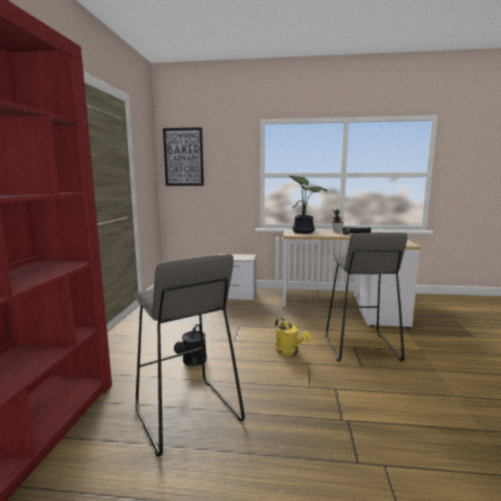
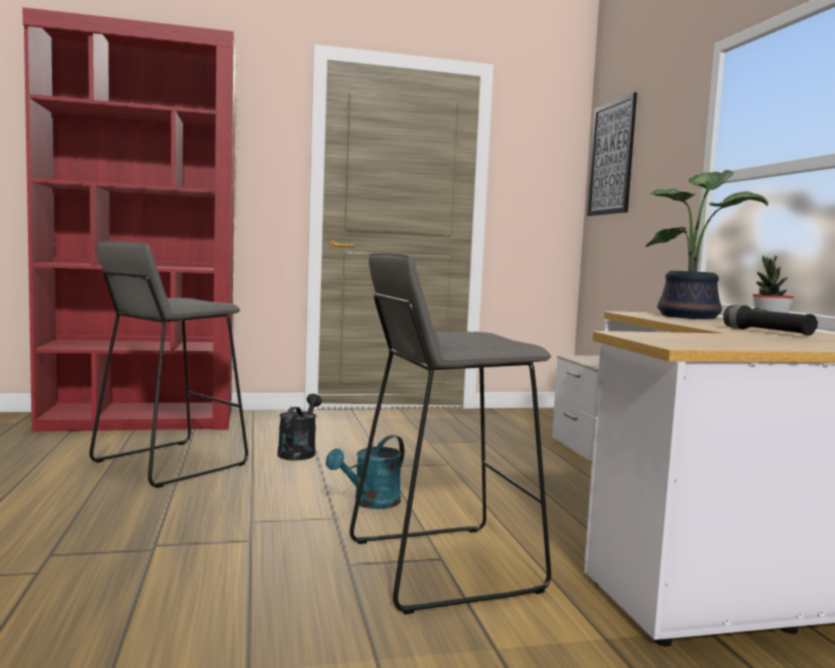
camera: 70 degrees right, 5 degrees down
(193, 362) = (299, 452): black watering can -> black watering can turned 105 degrees clockwise
(290, 352) = (371, 503): yellow watering can -> turquoise watering can

